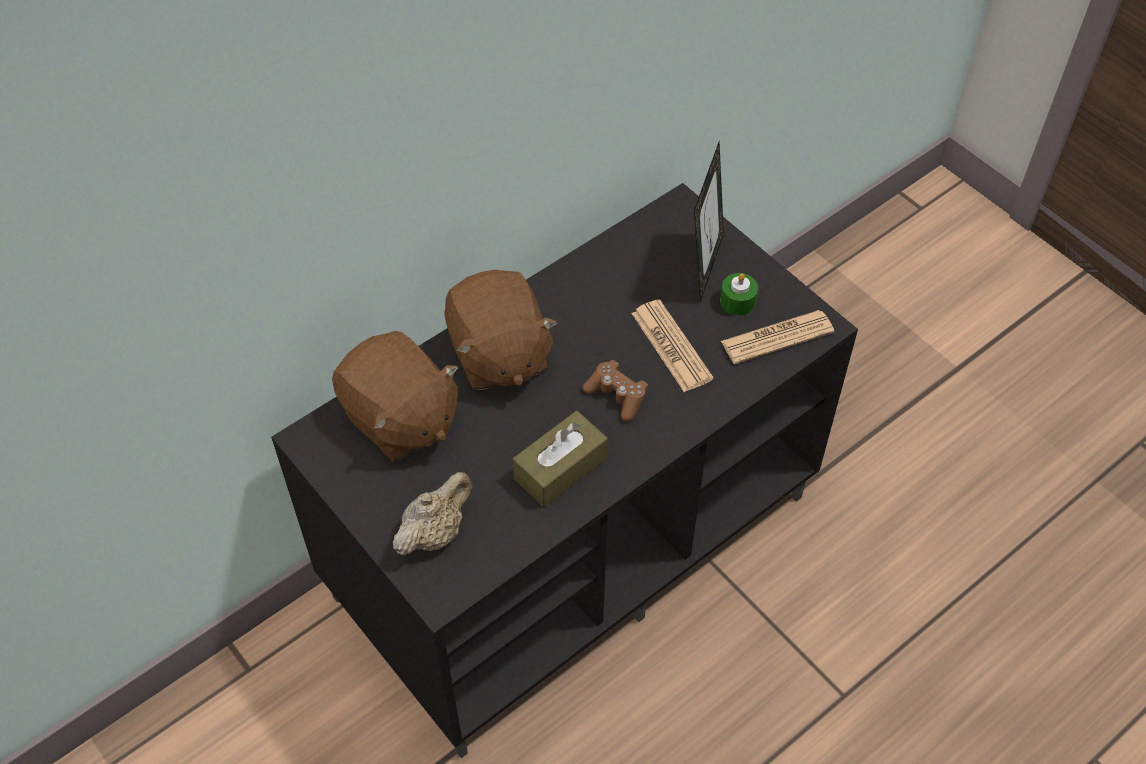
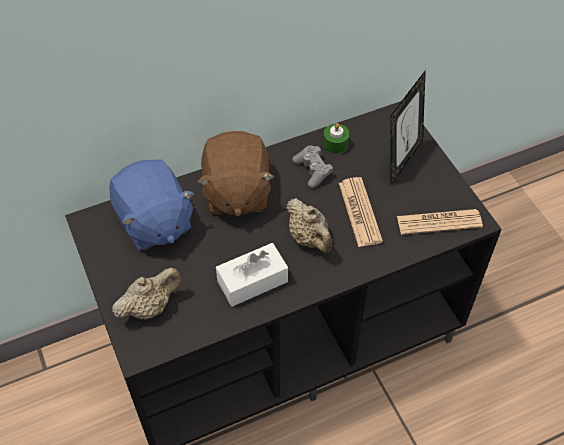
camera: 15 degrees right, 0 degrees up
(400, 419) = (154, 222): brown plush toy -> blue plush toy
(560, 468) = (252, 281): brown tissue box -> white tissue box
(591, 303) = (313, 170): none -> grey game controller
(617, 395) = (309, 239): brown game controller -> beige teapot
(737, 301) = (418, 190): green candle -> green candle (335, 144)

